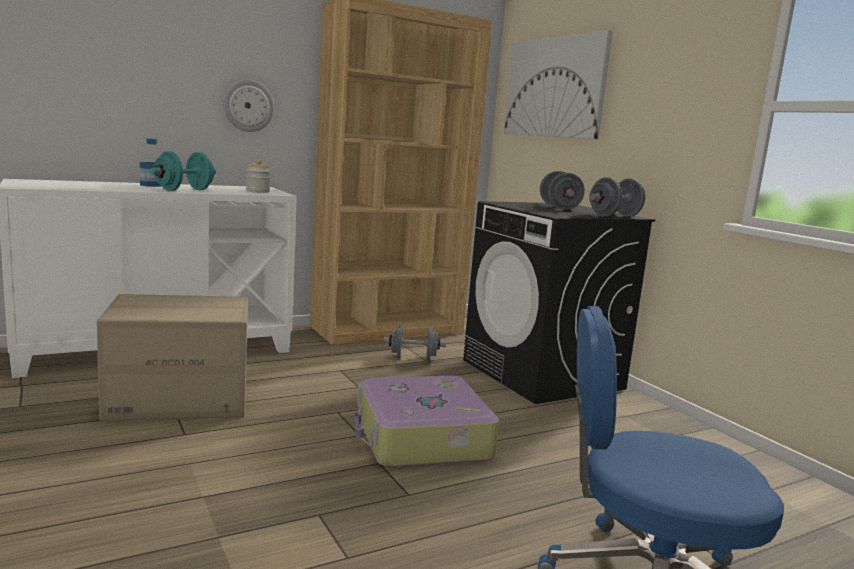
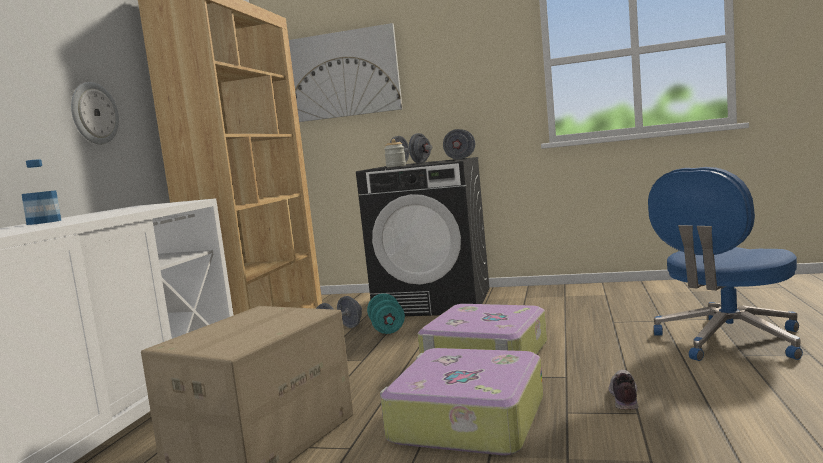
camera: 45 degrees left, 5 degrees down
(184, 190) = (111, 214): turquoise dumbbell -> turquoise dumbbell (387, 329)
(257, 191) = (166, 204): jar -> jar (396, 166)
(266, 467) = (465, 420): none -> suitcase
(381, 541) = (623, 397): none -> shoe

